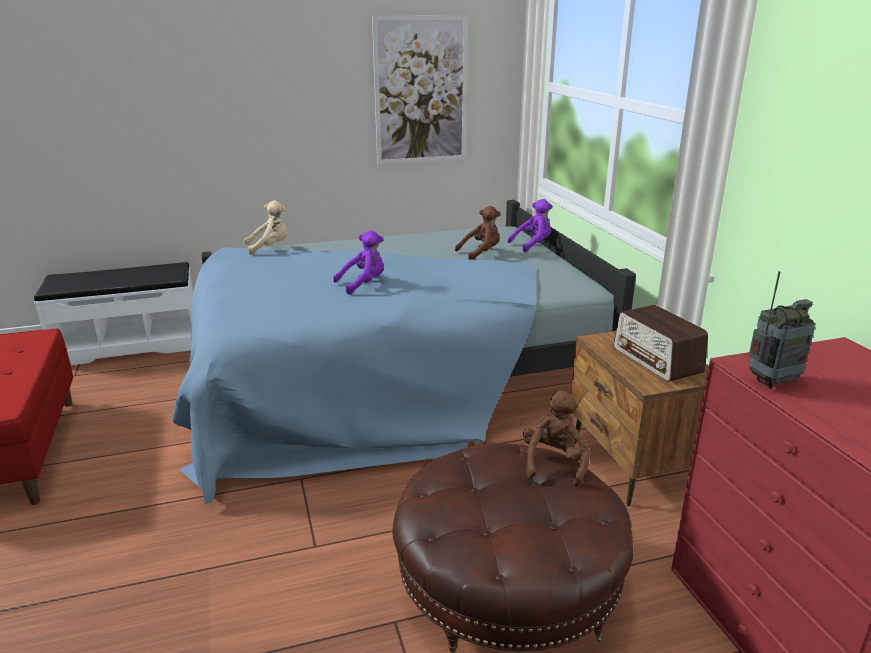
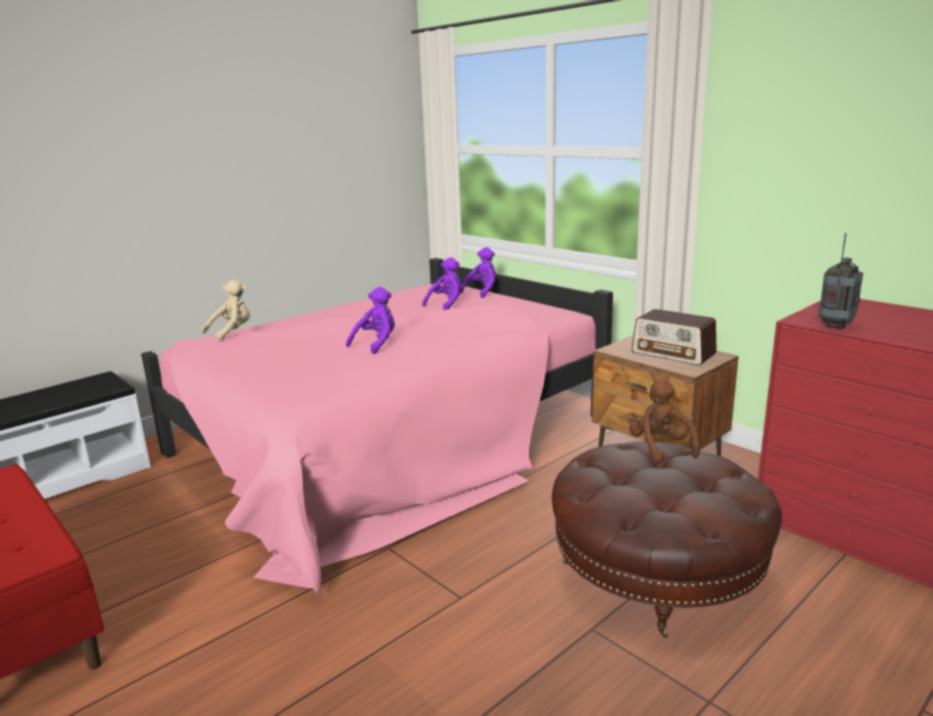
camera: 25 degrees left, 5 degrees down
(390, 378) = (390, 442): blue bed -> pink bed
(421, 91) = (335, 161): picture -> none
(481, 253) = (446, 304): brown plush toy -> purple plush toy

